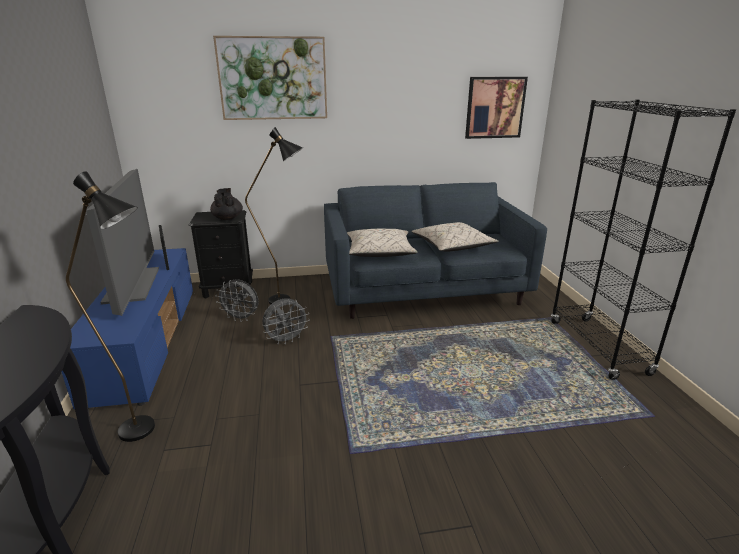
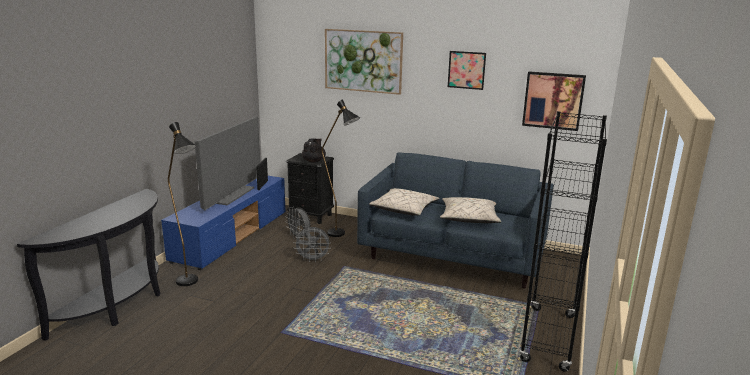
camera: 30 degrees right, 5 degrees down
(403, 80) = (466, 70): none -> picture

